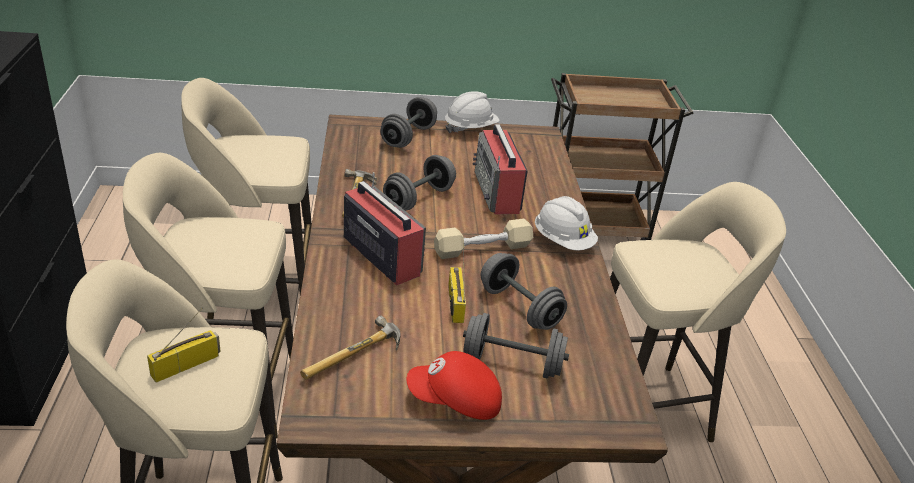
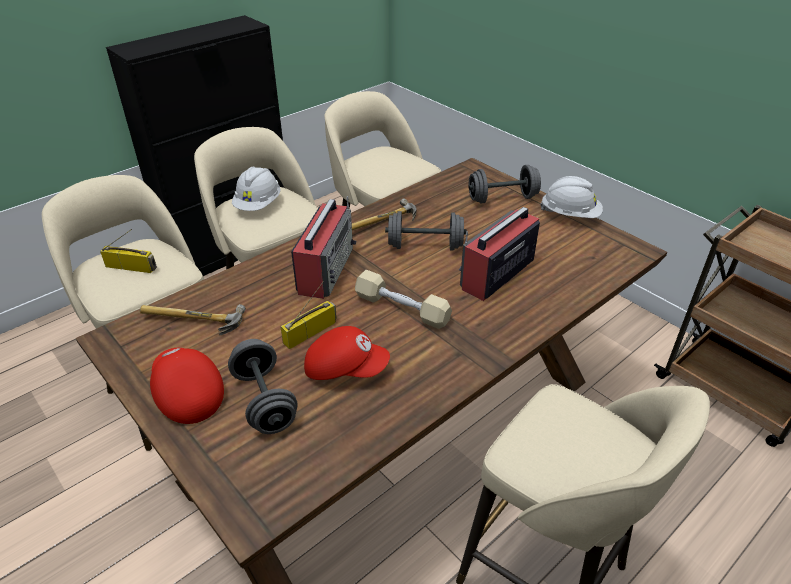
camera: 55 degrees right, 5 degrees up
(519, 308) = (345, 368): grey dumbbell -> red cap
(563, 241) = (479, 344): white hard hat -> white hard hat (258, 204)

